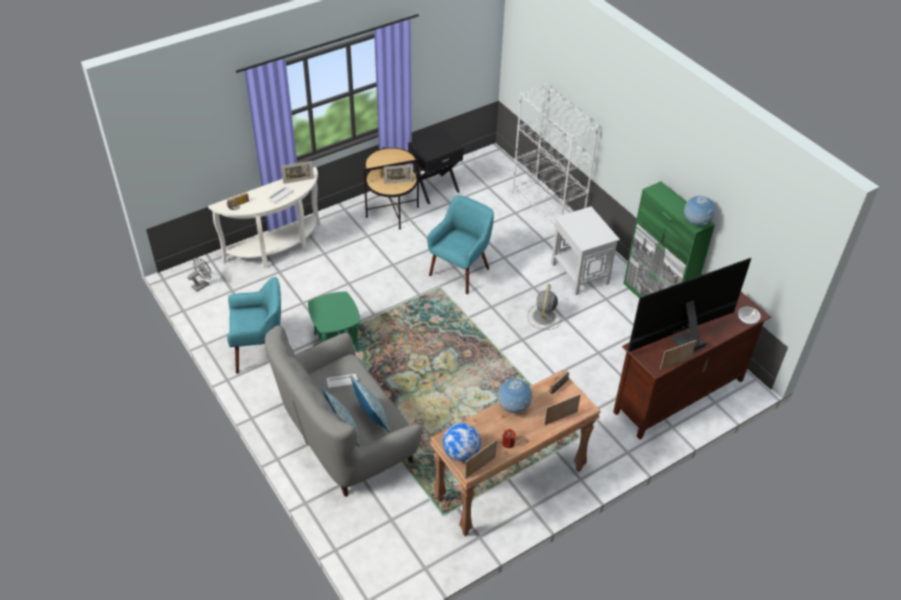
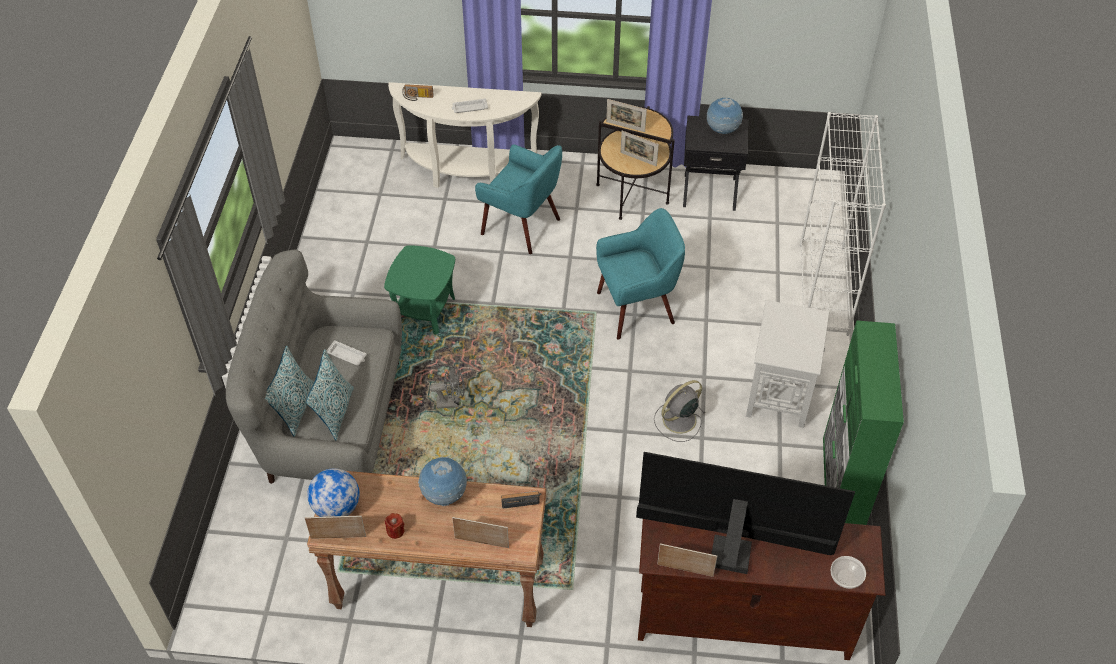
camera: 40 degrees right, 5 degrees up
(202, 284) = (359, 171): grey fan -> grey fan (451, 402)
(261, 352) = (342, 277): turquoise armchair -> turquoise armchair (522, 226)
(298, 181) = (506, 100): picture frame -> picture frame (625, 126)
(696, 223) = (877, 406): globe -> globe (722, 131)

